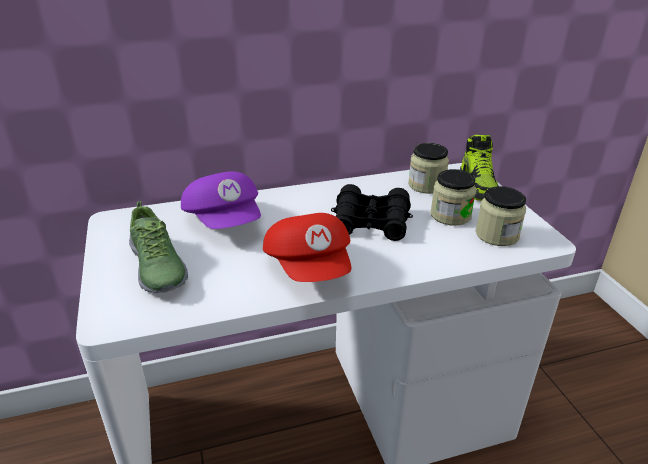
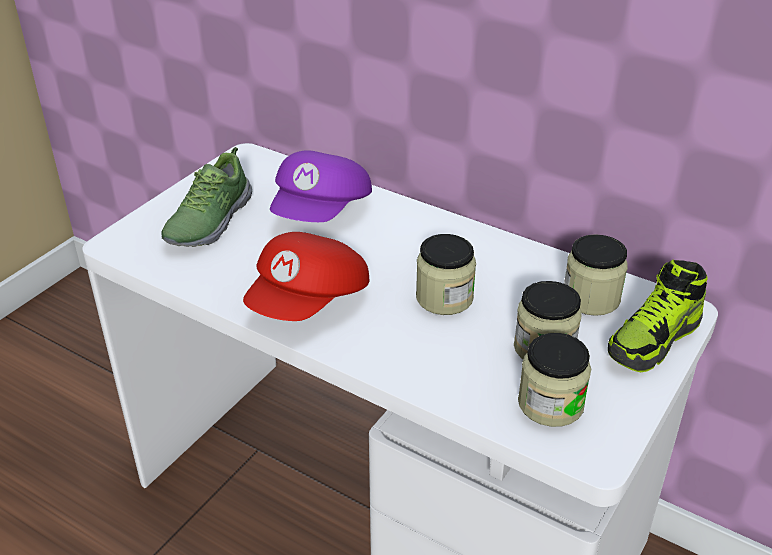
camera: 50 degrees right, 5 degrees up
(371, 222) = (444, 298): black binoculars -> jar

